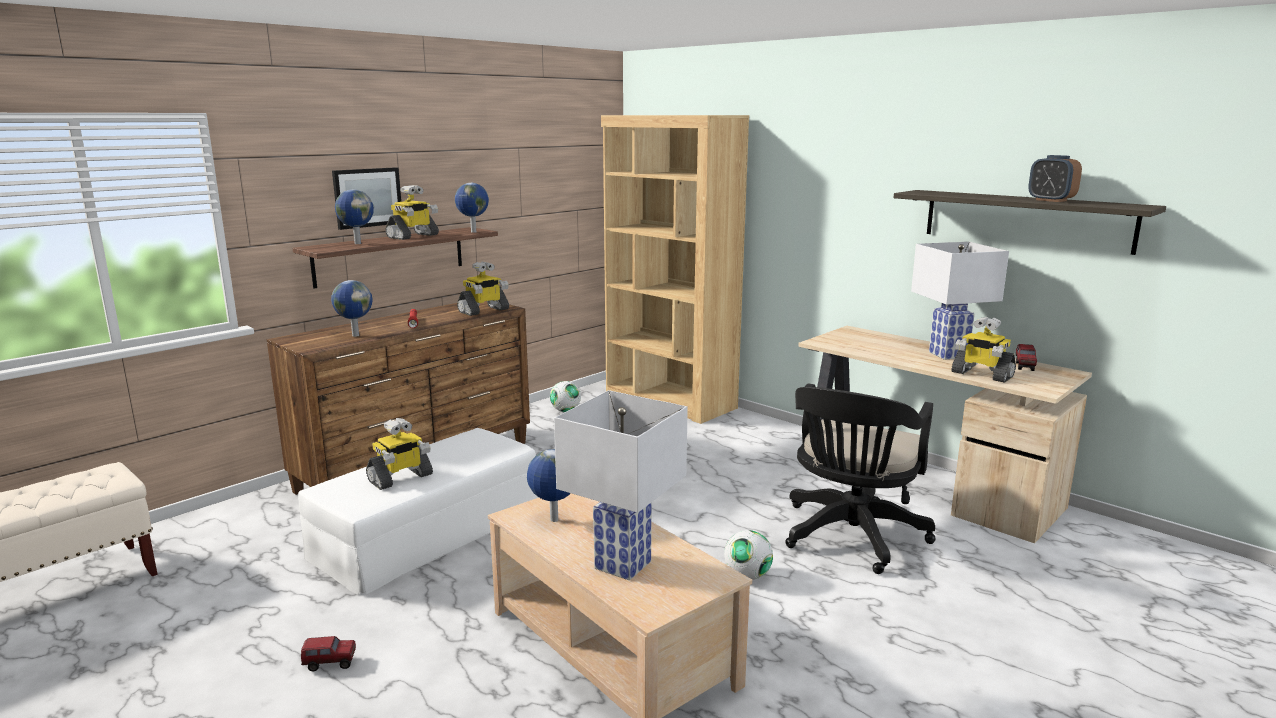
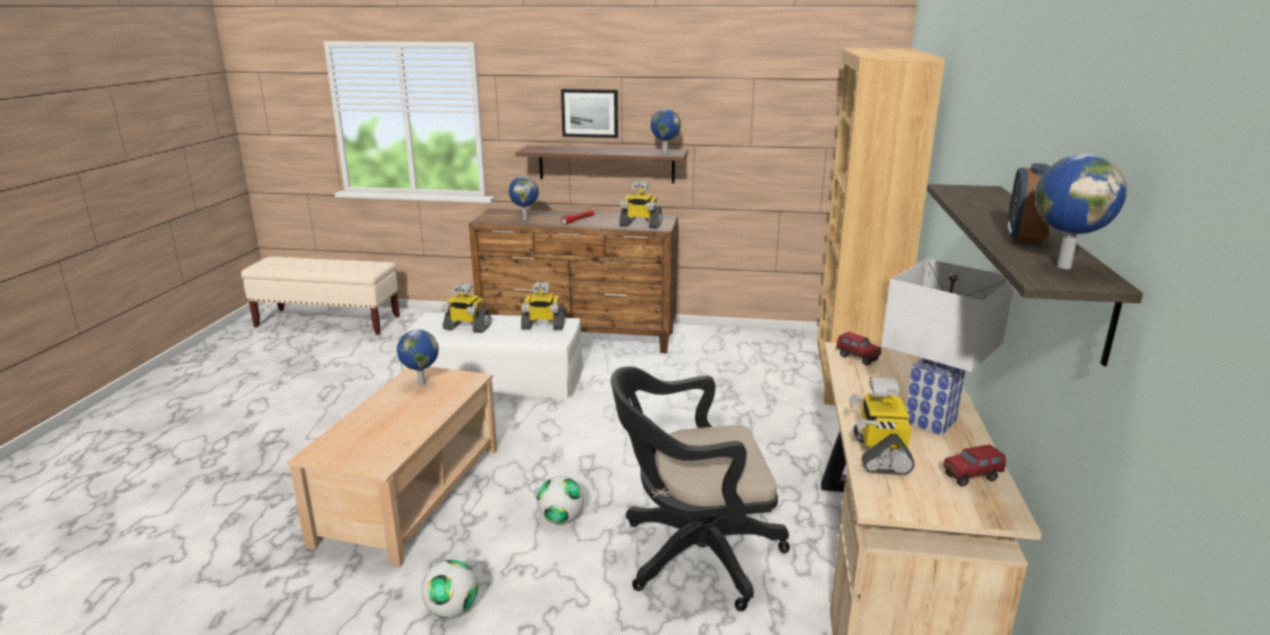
camera: 55 degrees right, 5 degrees up
(330, 663) = (330, 413): toy truck -> toy truck (857, 358)
(357, 243) = (563, 149): globe -> globe (1063, 266)
(413, 236) = (615, 150): toy robot -> toy robot (543, 326)
(565, 411) = (749, 343): football -> football (452, 610)
(623, 566) = (371, 427): white table lamp -> none

